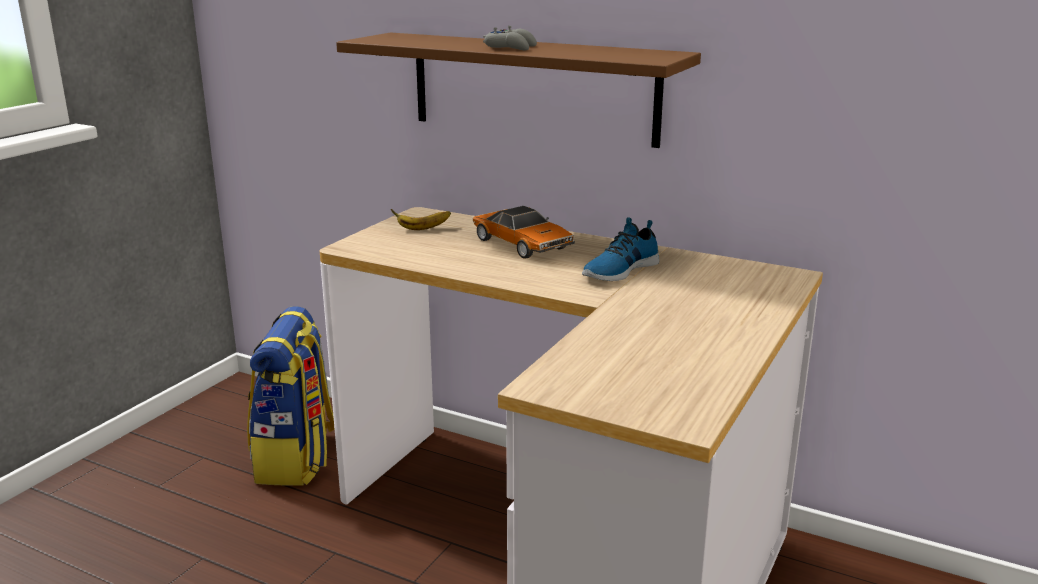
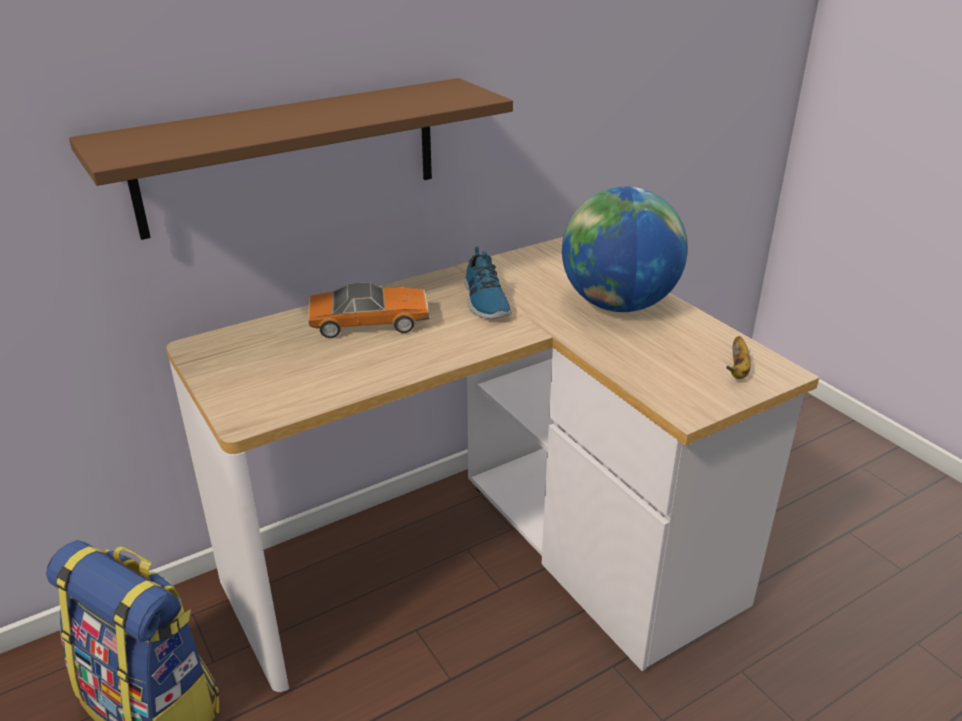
camera: 60 degrees left, 10 degrees up
(422, 228) = (248, 359): banana -> banana (738, 370)
(511, 47) = (317, 118): grey game controller -> none
(705, 320) = (618, 305): none -> globe

